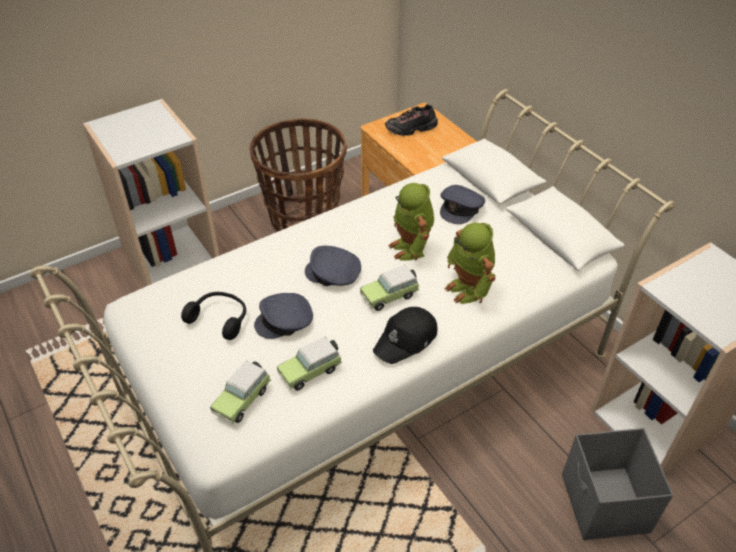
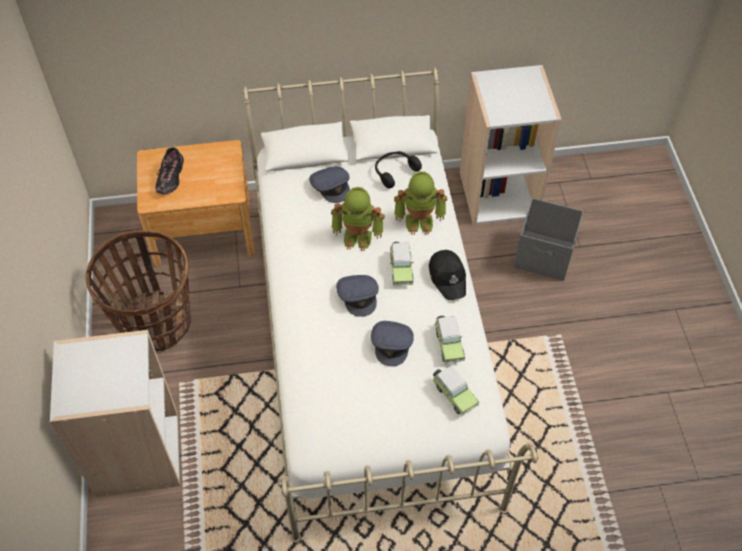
camera: 65 degrees left, 10 degrees up
(220, 318) = (365, 387): black headphones -> black headphones (394, 171)
(333, 274) = (358, 296): grey cap -> grey cap turned 60 degrees counterclockwise

